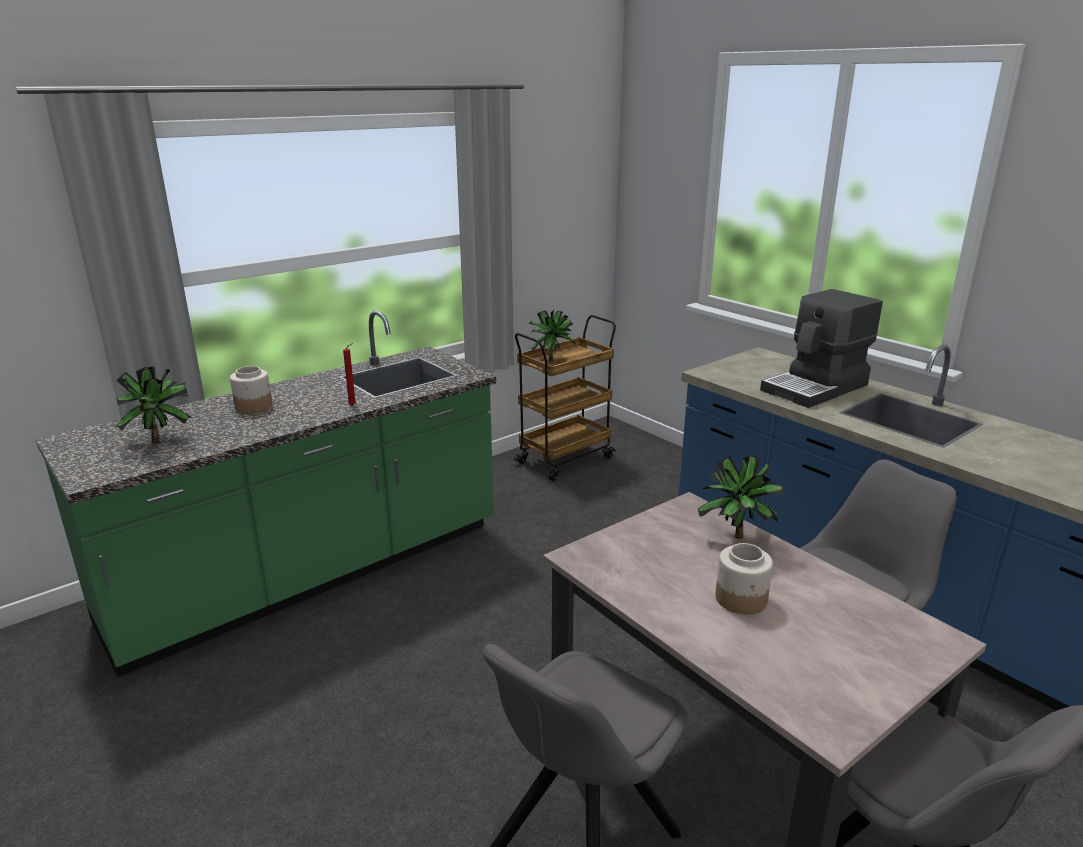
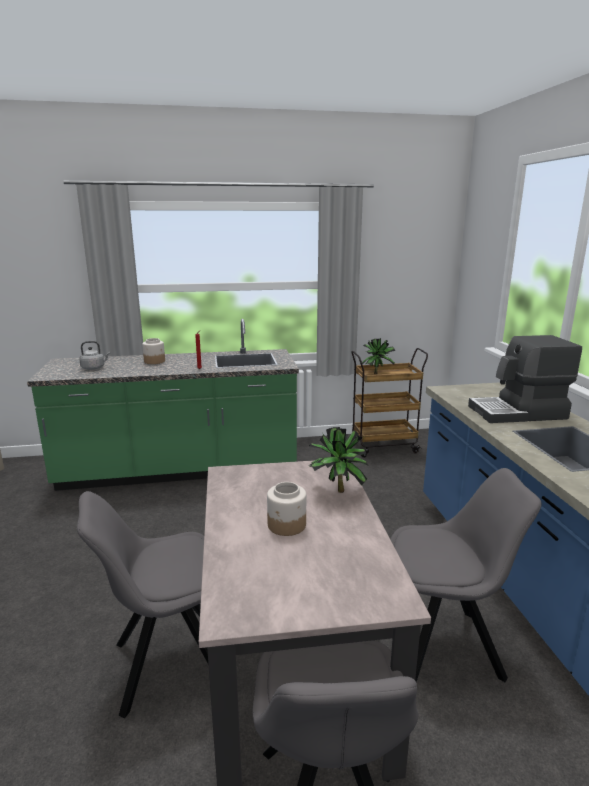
camera: 30 degrees right, 5 degrees down
(161, 440) = (94, 368): potted plant -> grey kettle

